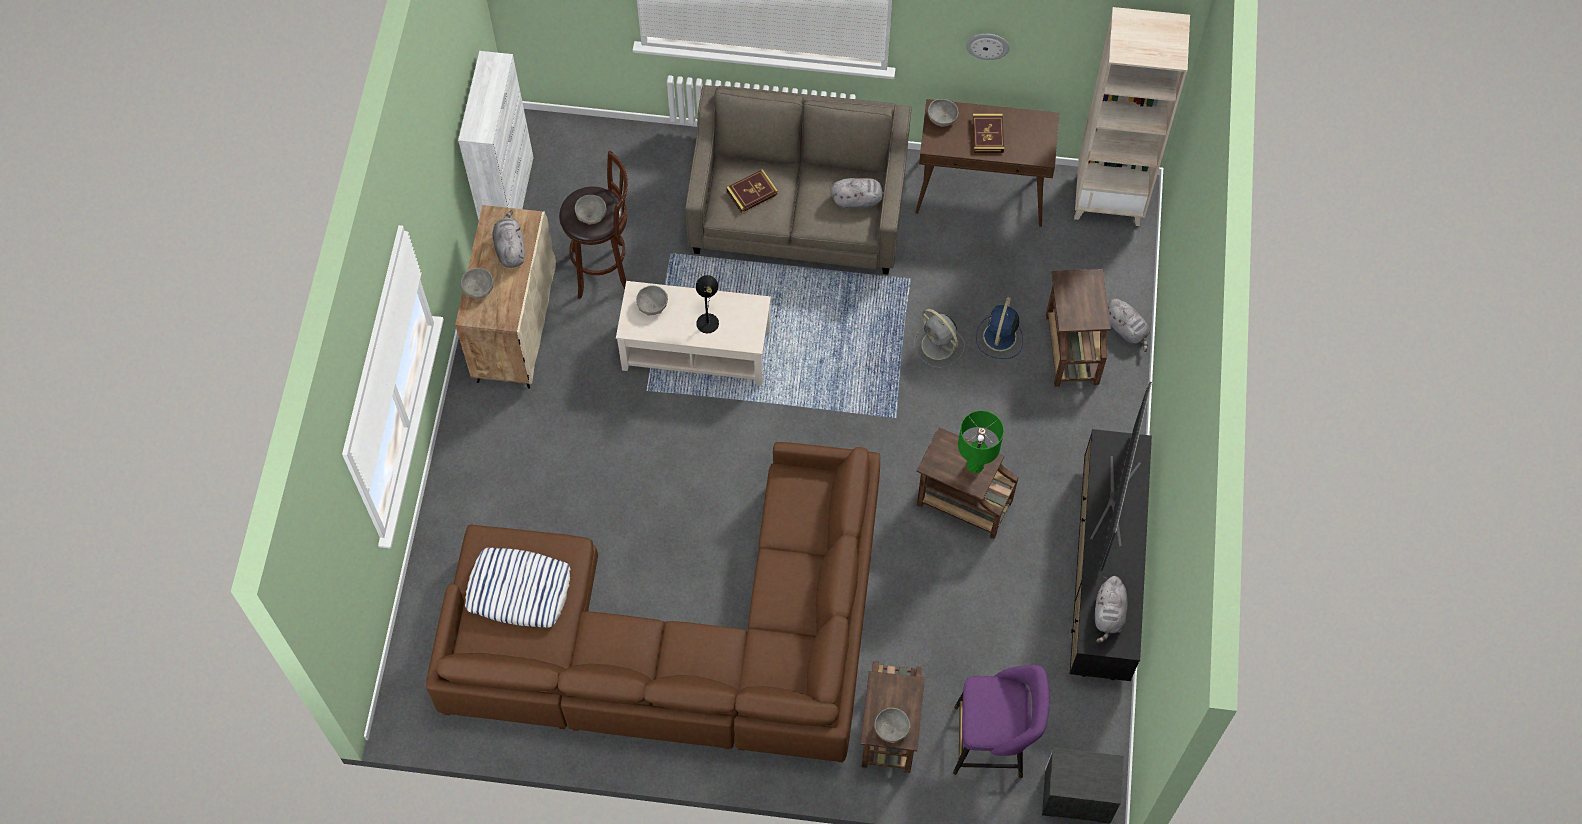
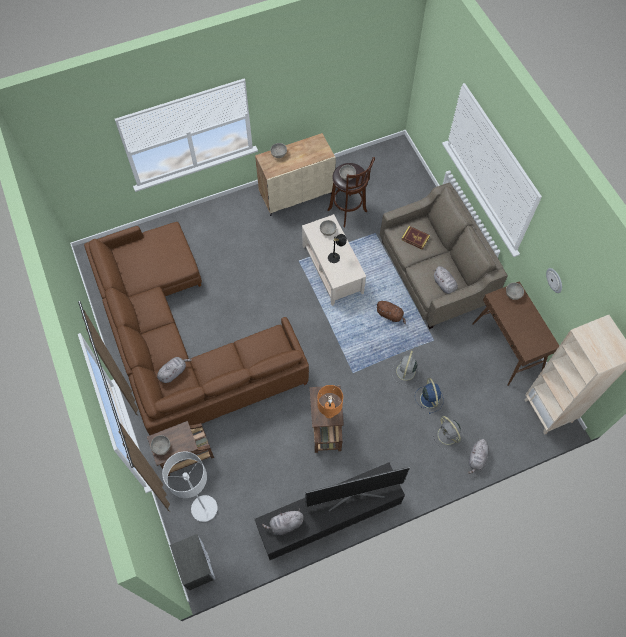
camera: 60 degrees right, 0 degrees up
(509, 197) = (359, 157): white cabinet -> none
(510, 249) = (307, 154): grey plush toy -> grey plush toy (173, 372)
(518, 591) = (154, 256): pillow -> none
(831, 313) = (390, 315): none -> brown plush toy
(975, 465) = (329, 413): green table lamp -> orange table lamp
(987, 135) = (519, 320): book -> none
(994, 742) = (204, 508): purple stool -> grey floor lamp
(999, 338) = (429, 398): blue fan -> blue fan turned 90 degrees clockwise
(1071, 347) = (448, 436): brown side table -> grey fan

